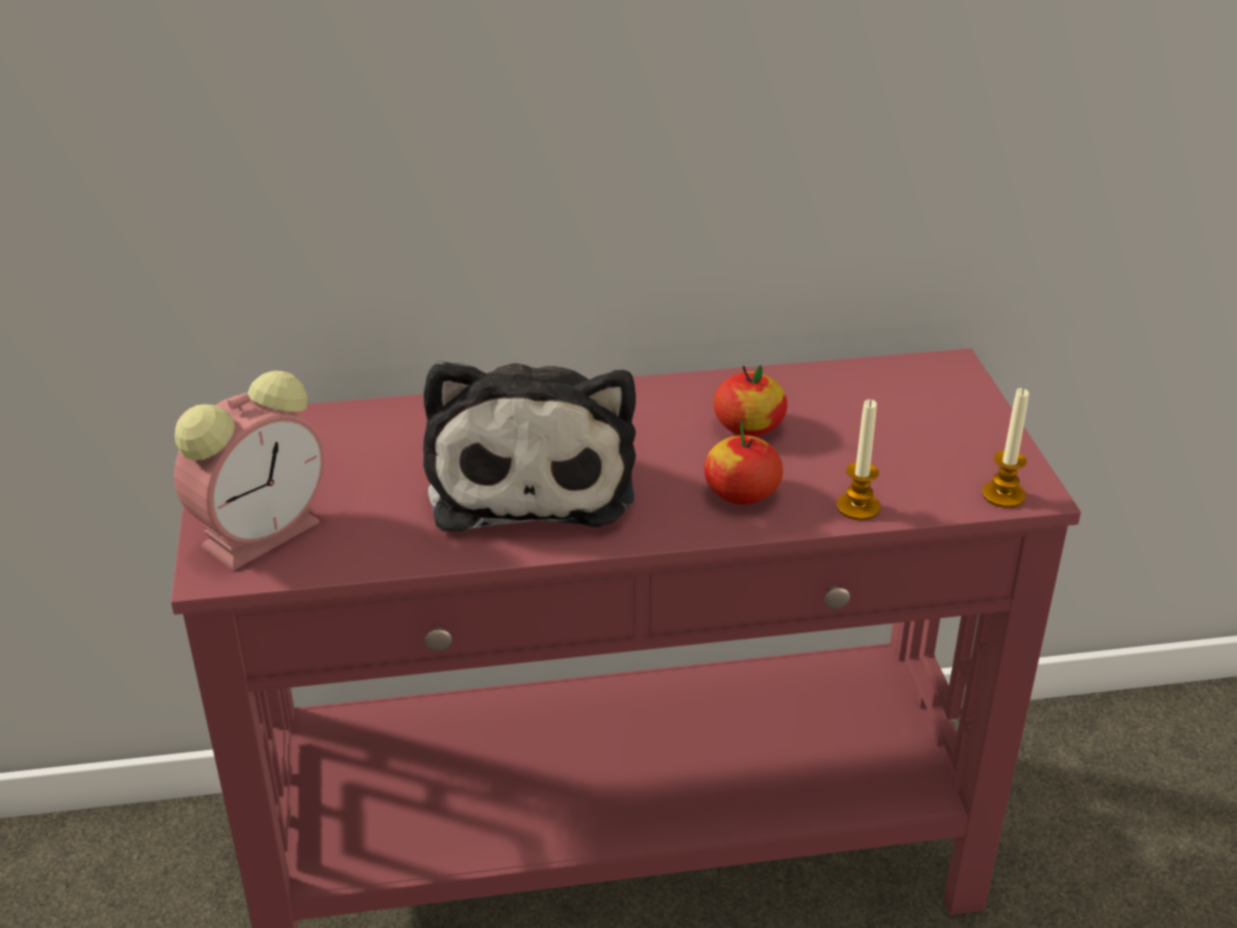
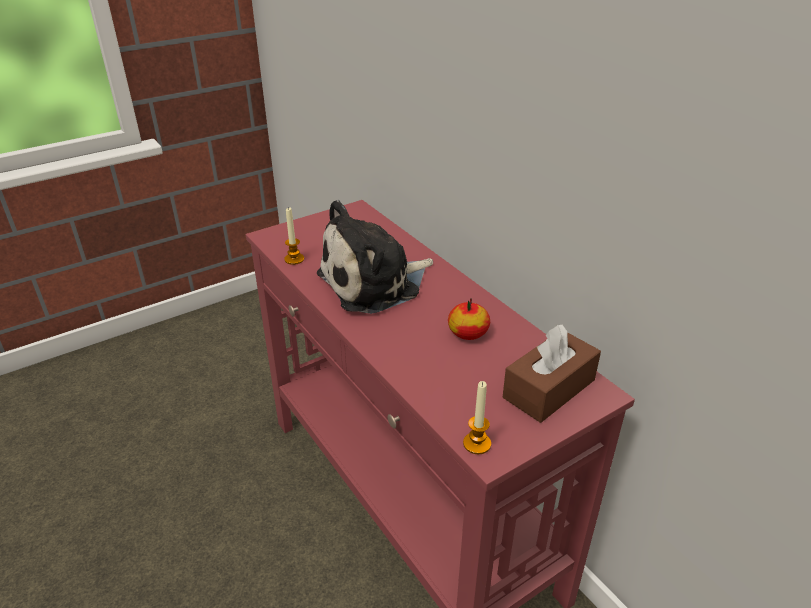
camera: 65 degrees right, 0 degrees up
(264, 531) = (296, 237): alarm clock -> none
(742, 493) = (406, 345): apple -> none
(858, 507) = (422, 388): candle -> candle (294, 259)
(920, 401) = (549, 389): none -> brown tissue box

